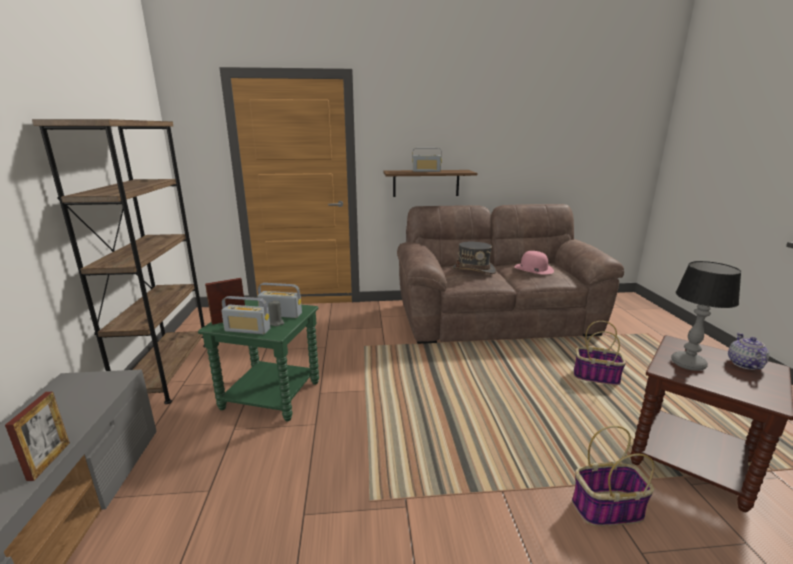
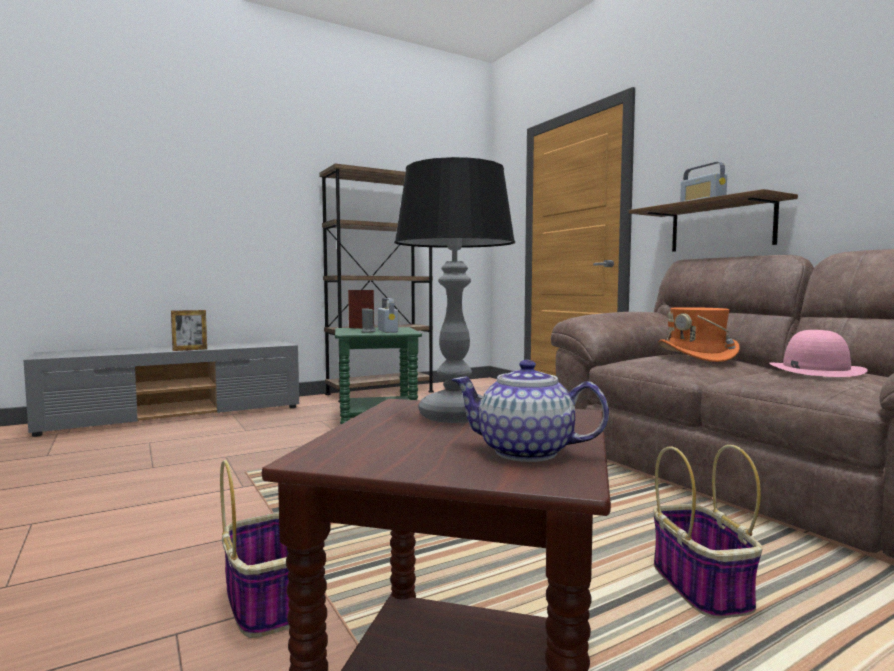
camera: 65 degrees right, 15 degrees down
(247, 330) = (347, 330): radio -> none
(473, 270) = (697, 356): grey hat -> orange hat
(744, 364) = (526, 452): teapot -> teapot turned 150 degrees counterclockwise

